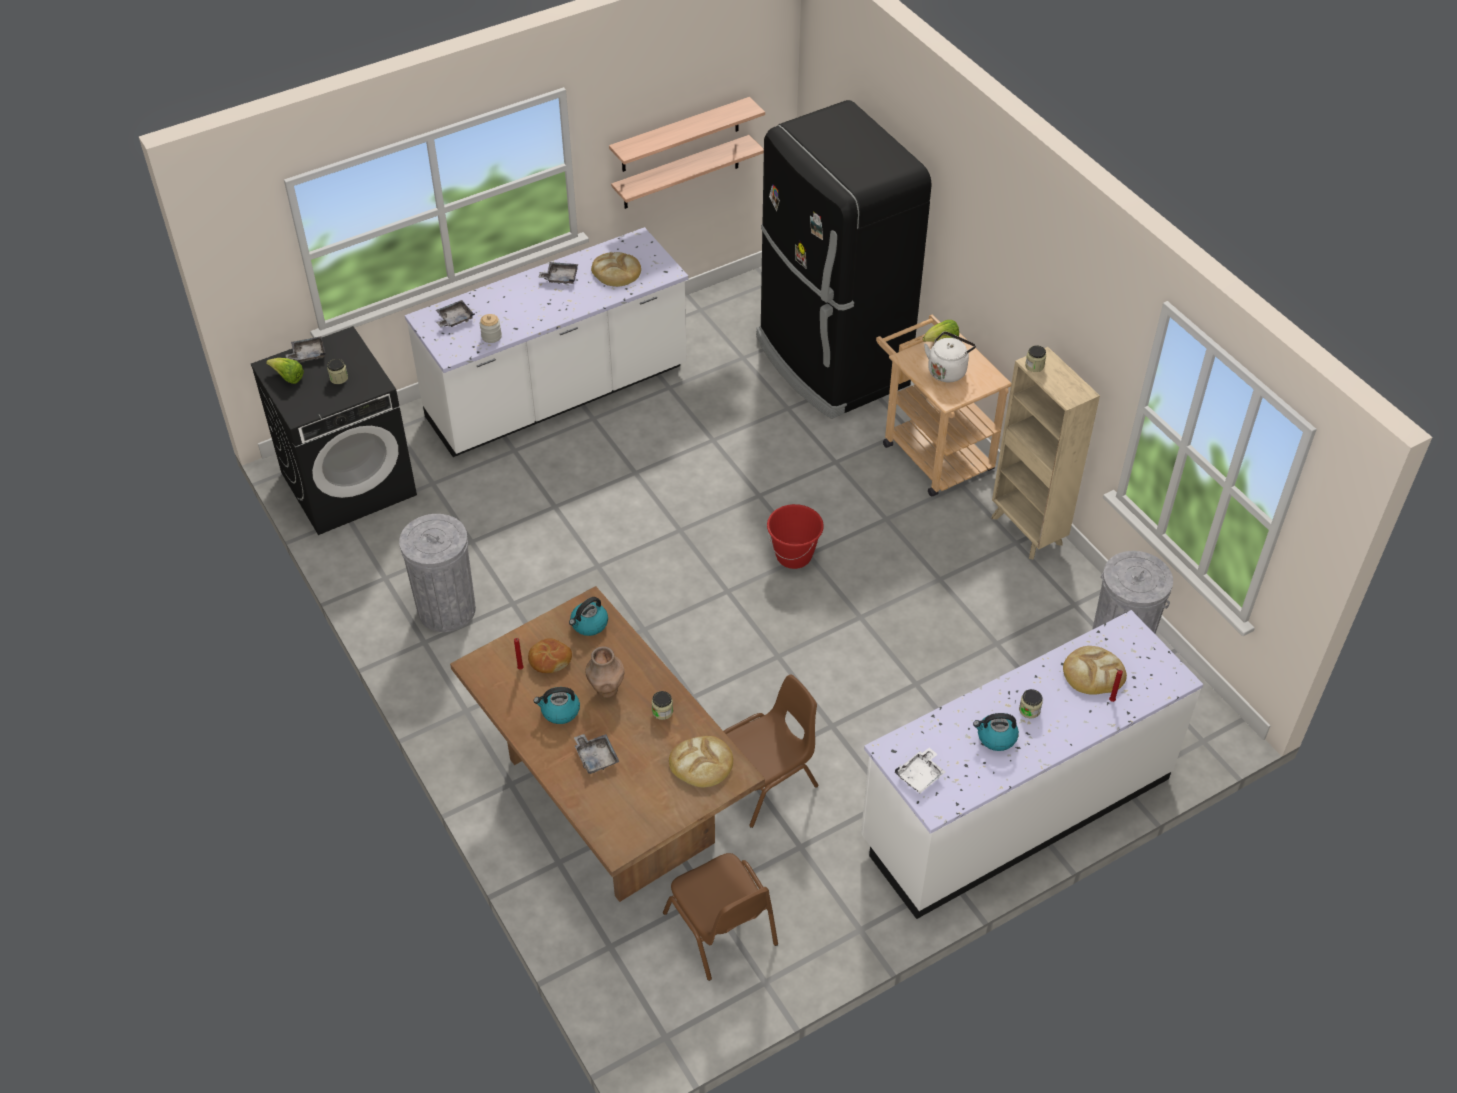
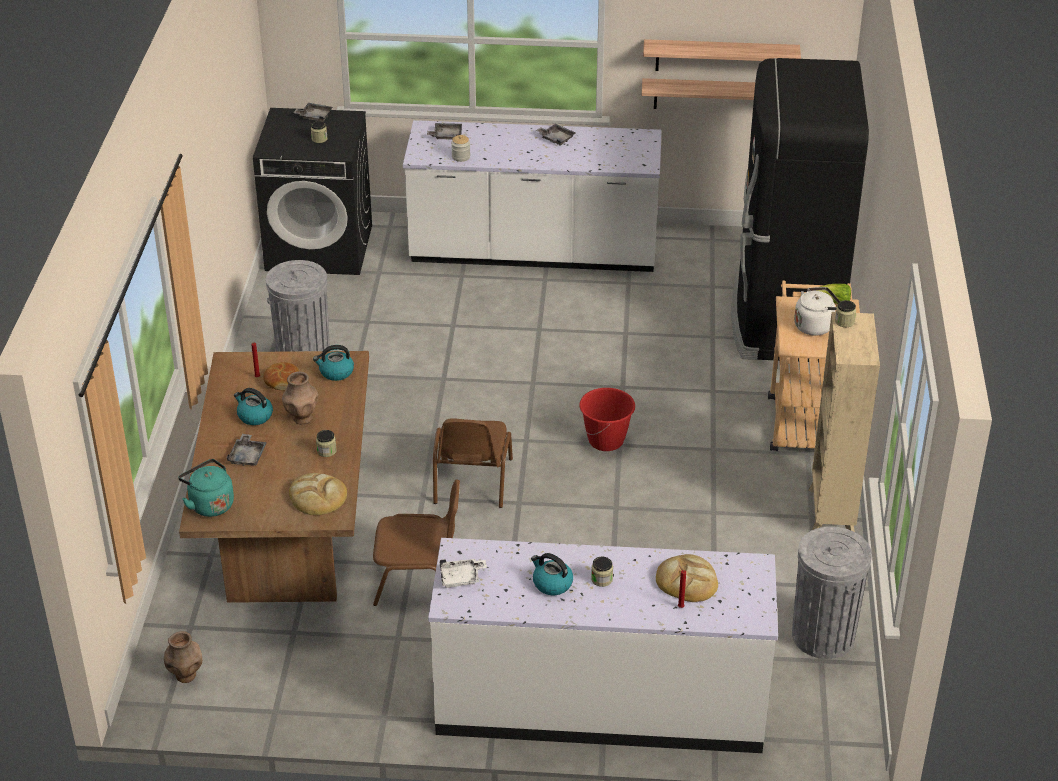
camera: 35 degrees right, 10 degrees down
(288, 377) = (285, 125): lettuce -> none
(611, 827) = (209, 504): none -> turquoise kettle
(616, 272) = (604, 150): bread -> none
(654, 997) = (186, 676): none -> brown vase
(722, 930) = (280, 660): brown chair -> brown chair (471, 482)

